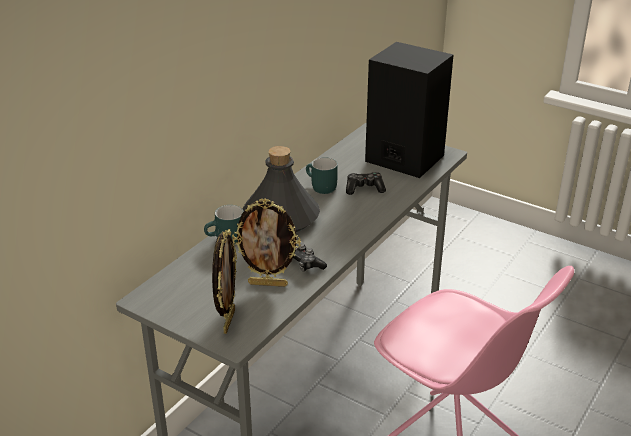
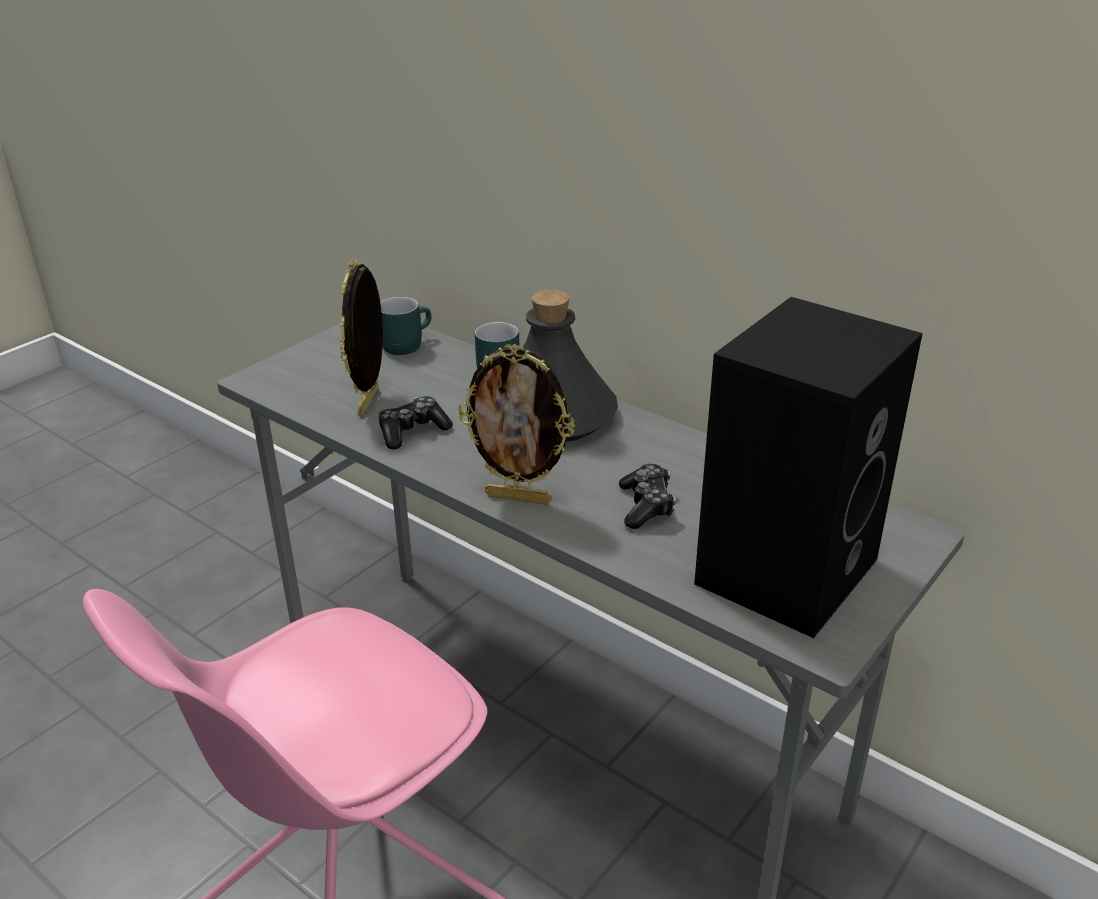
camera: 95 degrees right, 0 degrees up
(227, 321) = (301, 374): picture frame -> picture frame (519, 497)
(319, 187) = (651, 456): turquoise mug -> turquoise mug (405, 344)

